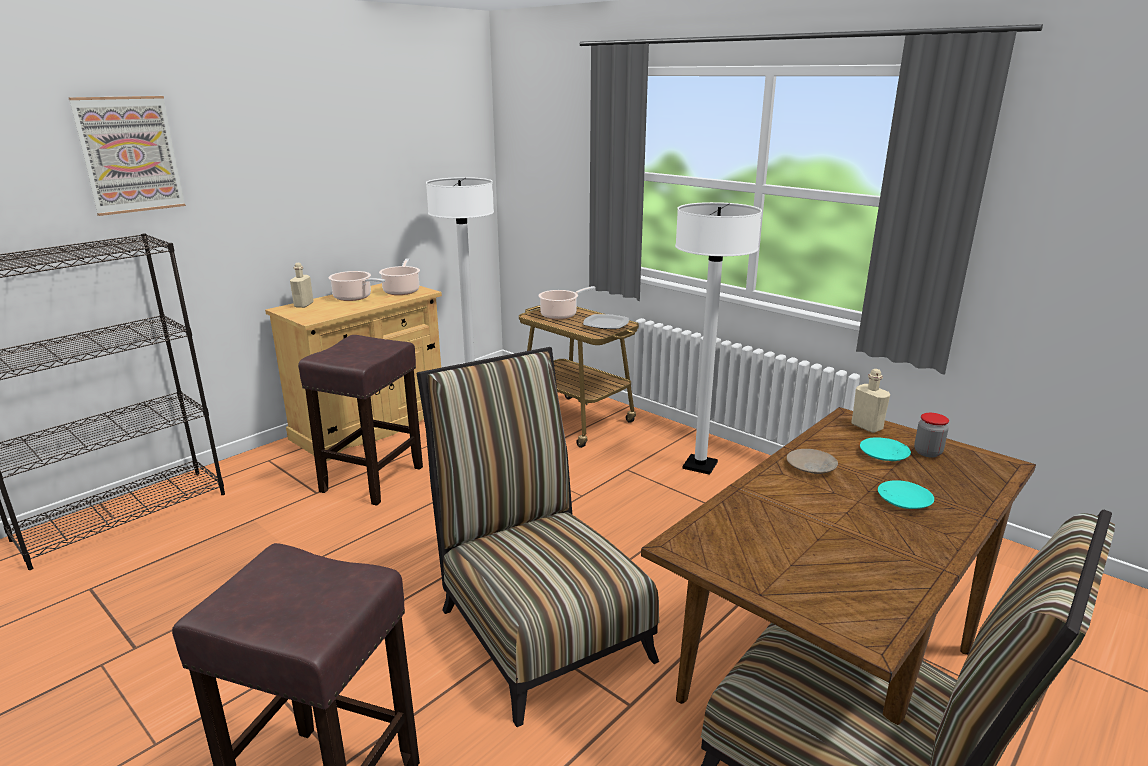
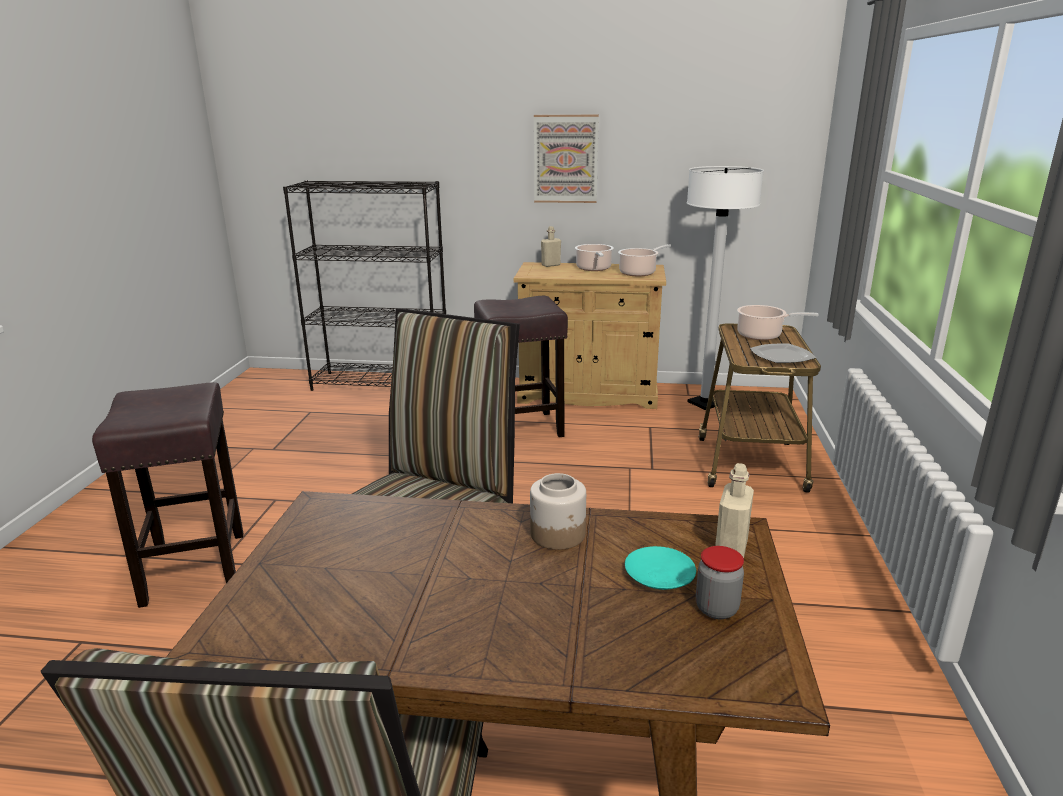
camera: 55 degrees right, 0 degrees up
(129, 154) = (441, 119): picture -> picture (565, 159)
(700, 466) = (793, 566): white floor lamp -> none
(811, 467) = (558, 534): beige plate -> jar
(903, 501) = (541, 612): turquoise plate -> none

